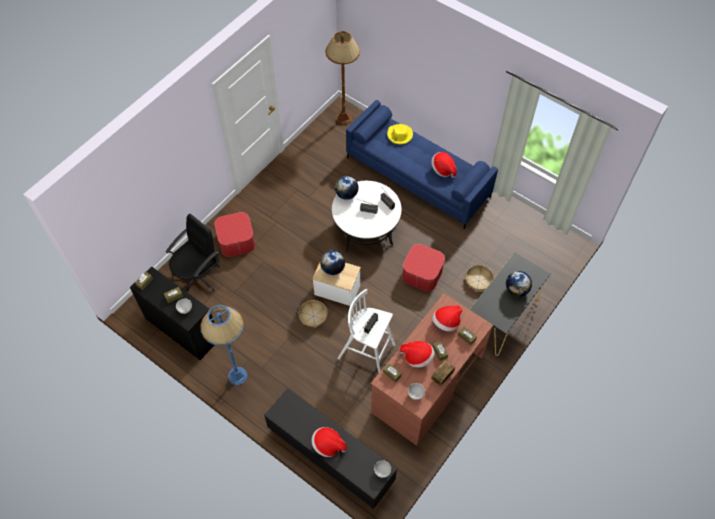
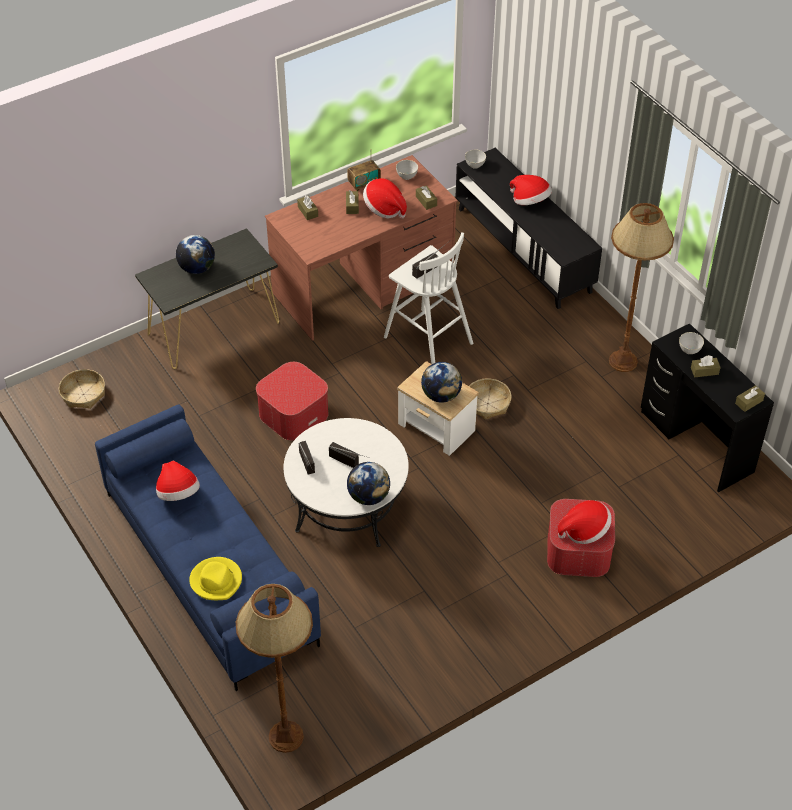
camera: 160 degrees left, 10 degrees down
(198, 276) = (657, 510): black office chair -> none
(237, 375) = (623, 361): blue floor lamp -> brown floor lamp
(446, 322) = (324, 232): hat -> hat (584, 530)
(479, 280) = (214, 381): basket -> basket (83, 394)

